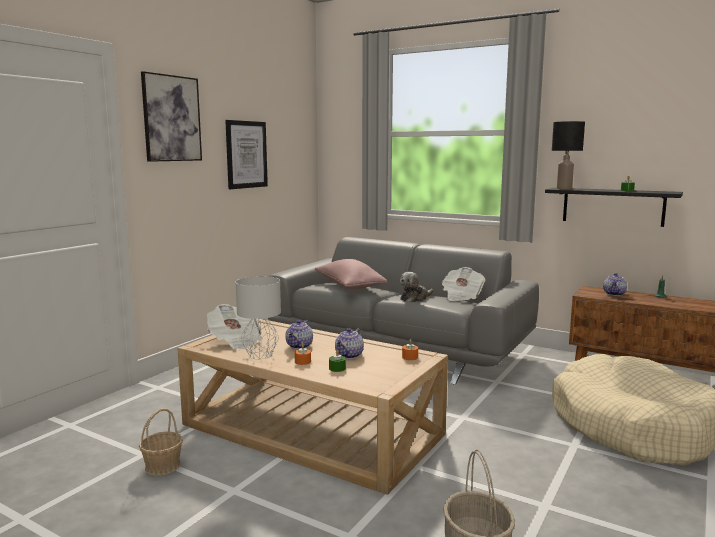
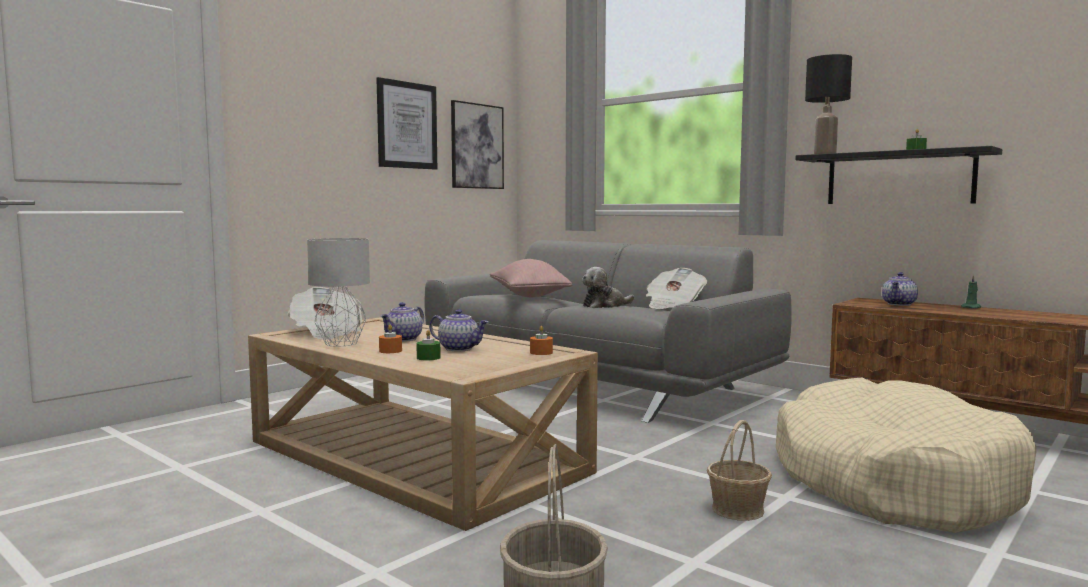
camera: 10 degrees right, 5 degrees down
(163, 466) = (194, 480): basket -> basket (738, 510)
(171, 118) = (297, 67): picture -> picture (477, 146)
(349, 356) = (459, 348): teapot -> teapot turned 105 degrees counterclockwise

